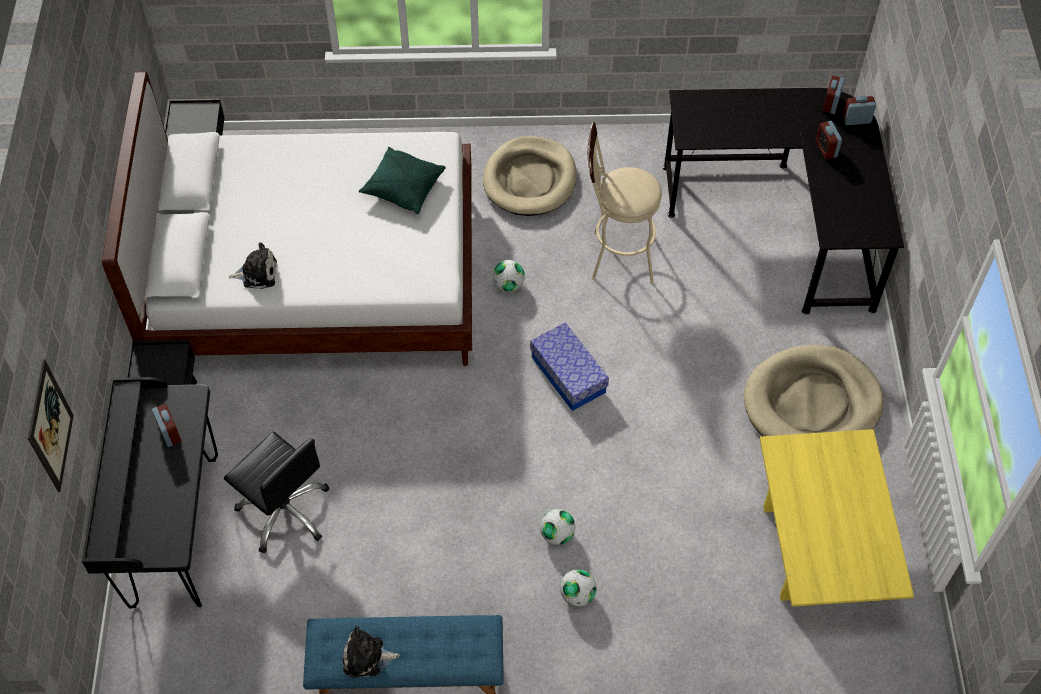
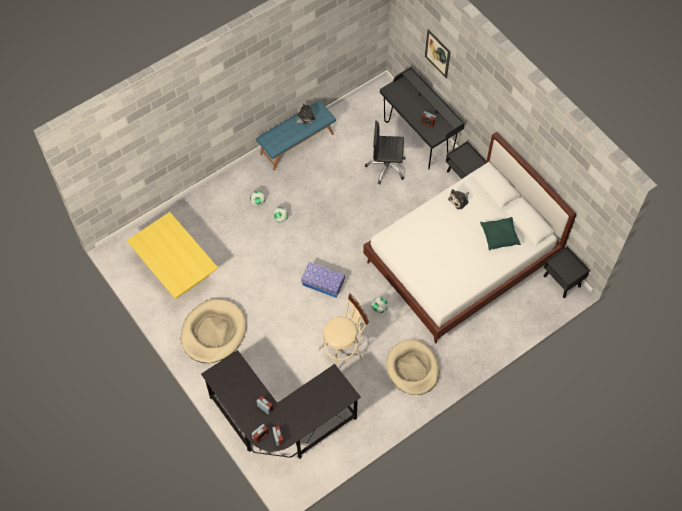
camera: 145 degrees right, 5 degrees up
(403, 188) = (437, 273): green pillow -> green pillow (499, 236)

